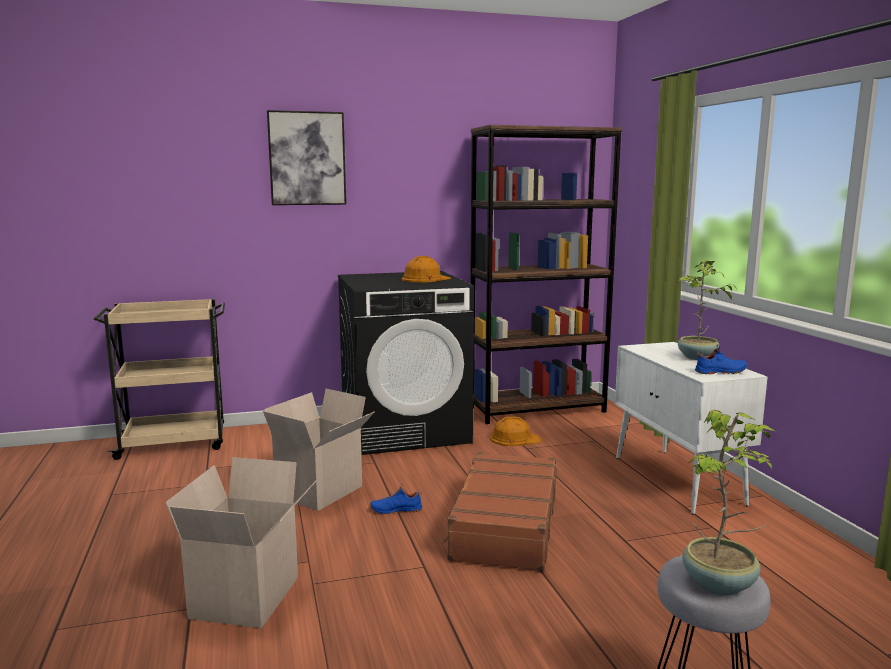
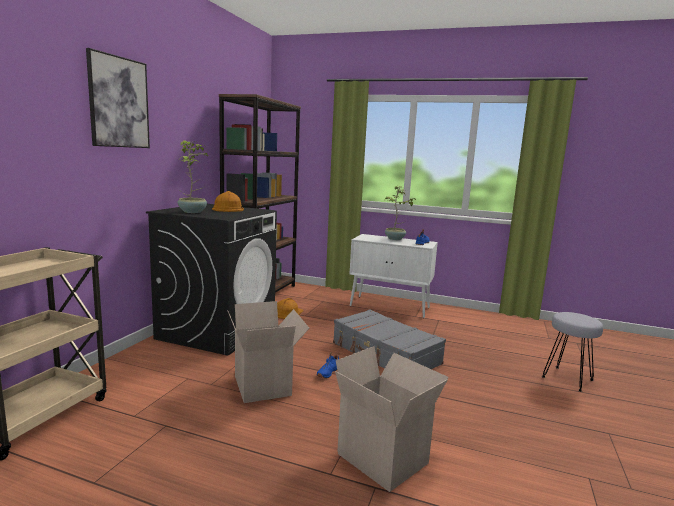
camera: 55 degrees left, 0 degrees up
(504, 525) = (385, 354): brown suitcase -> grey suitcase
(720, 584) = (585, 319): potted plant -> potted plant (193, 212)

